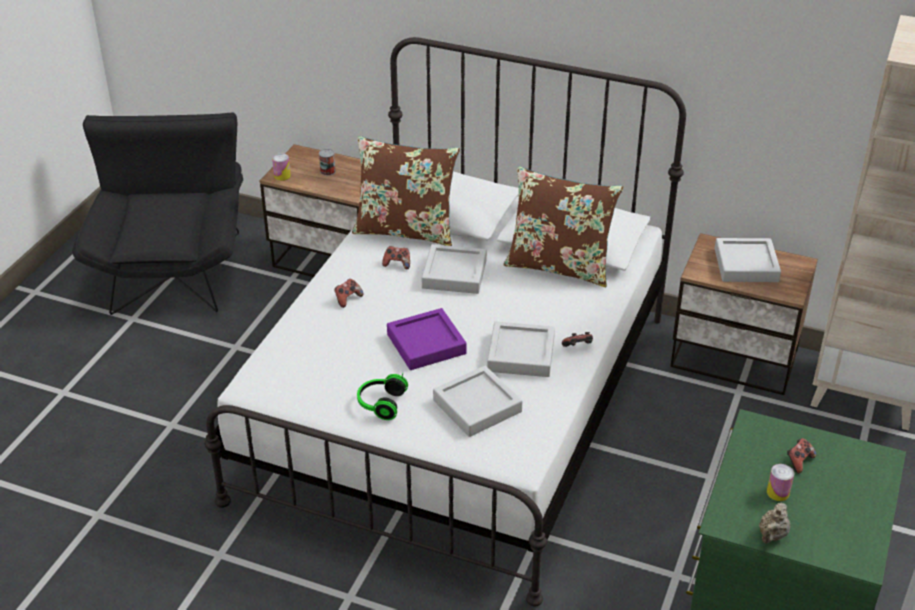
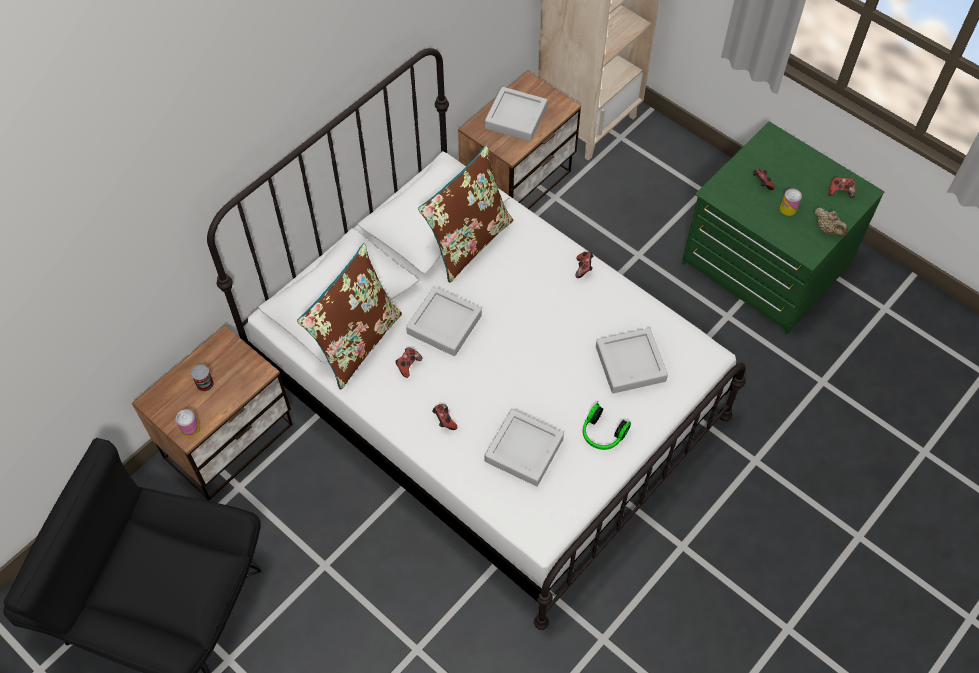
camera: 70 degrees left, 20 degrees up
(426, 344) = (536, 376): purple tray -> none
(521, 354) = (577, 311): grey tray -> grey tray (524, 450)
(844, 538) = (840, 191): none -> game controller

